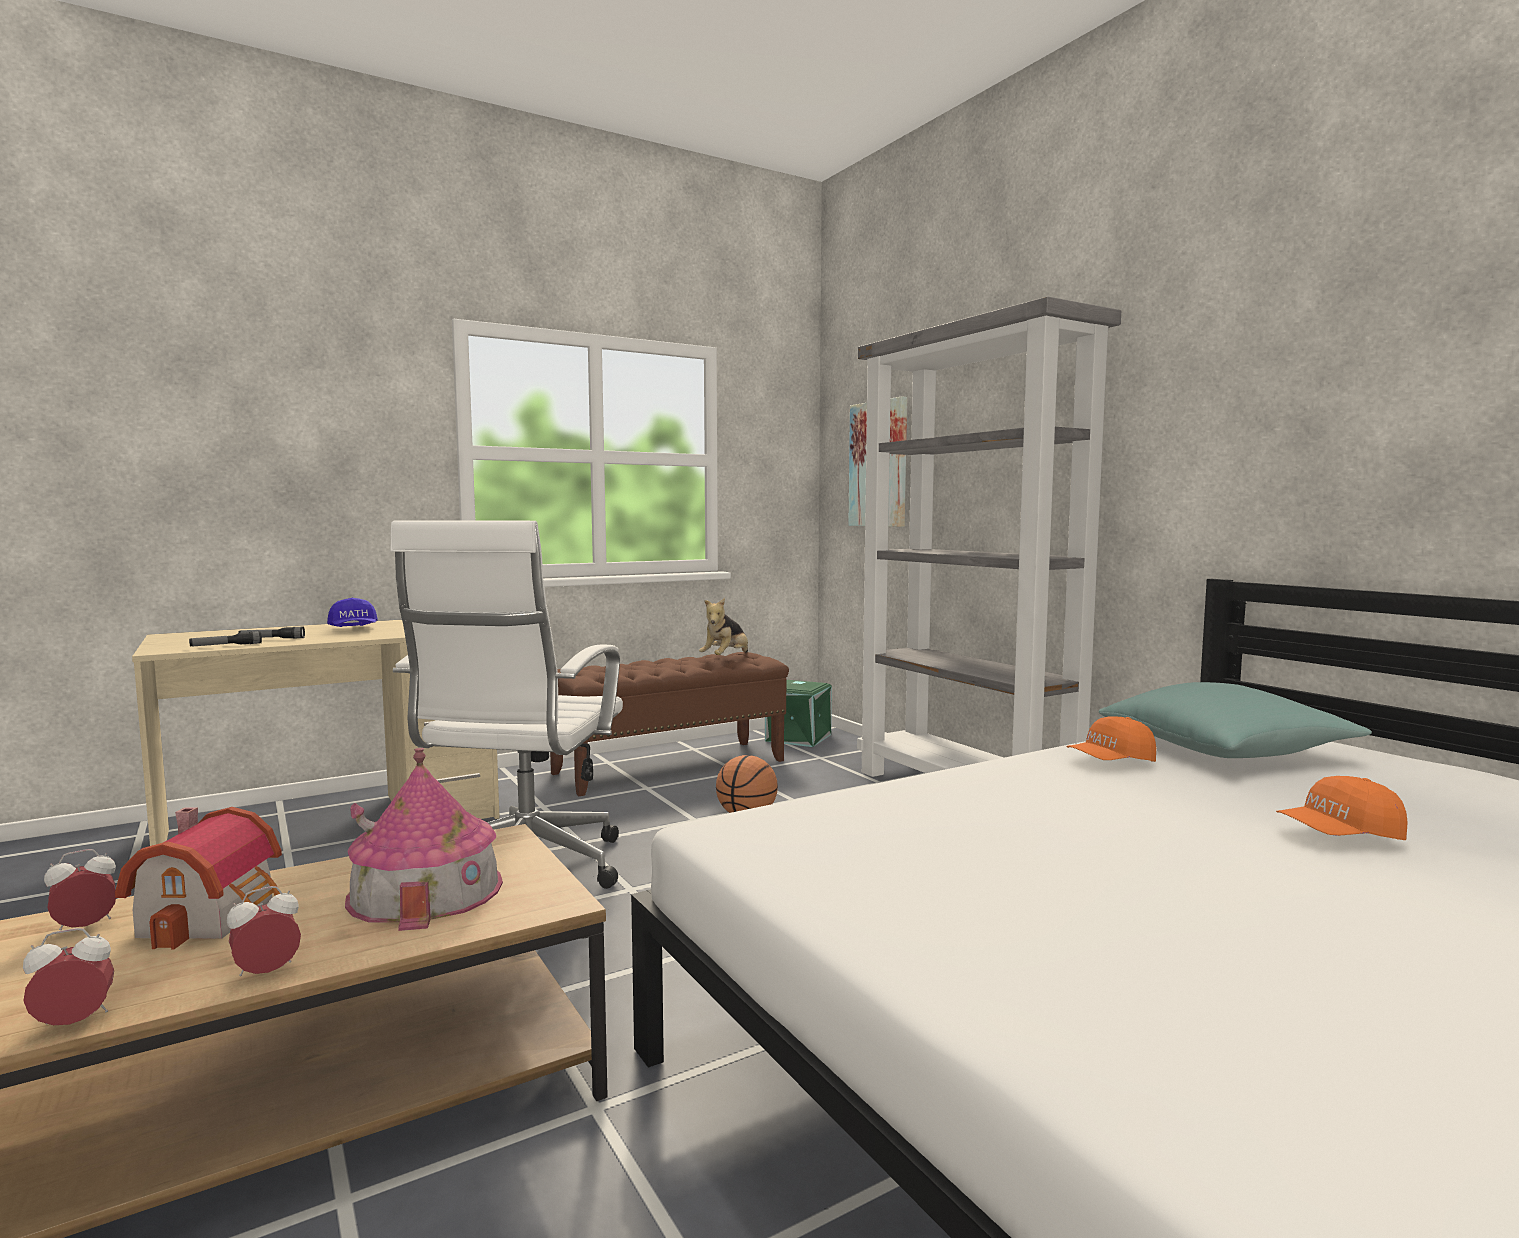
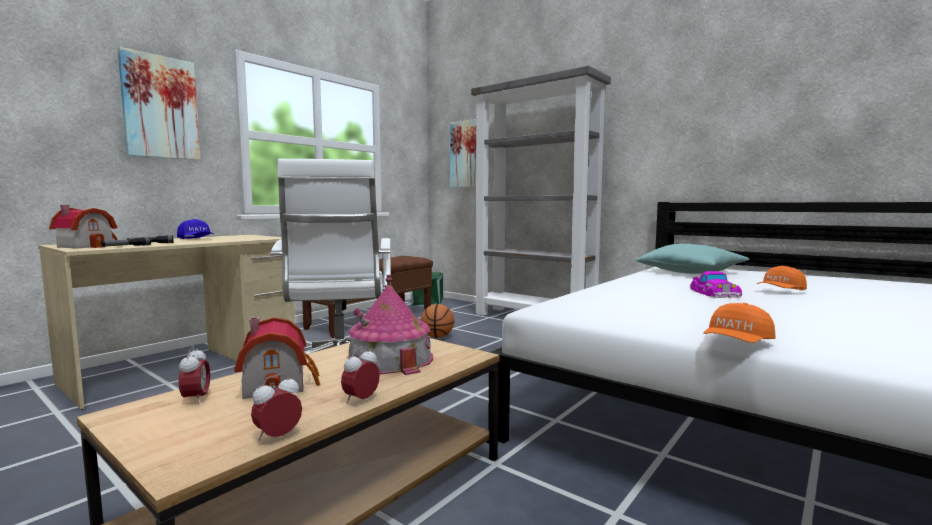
camera: 20 degrees left, 0 degrees up
(85, 927) = (196, 399): alarm clock -> alarm clock turned 135 degrees clockwise
(187, 642) = (88, 246): none -> toy house
(333, 422) = (160, 107): none -> picture
(726, 658) = (398, 258): plush toy -> none
(1111, 762) = (658, 278): orange cap -> orange cap (737, 343)
(1159, 822) = (713, 293): none -> toy car

